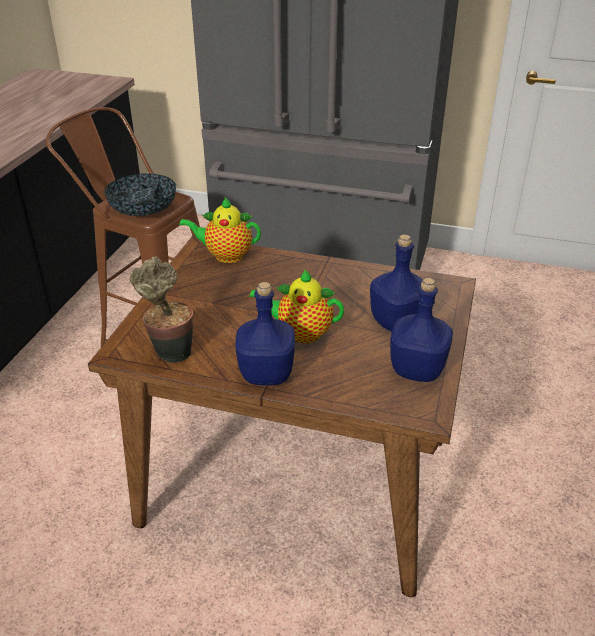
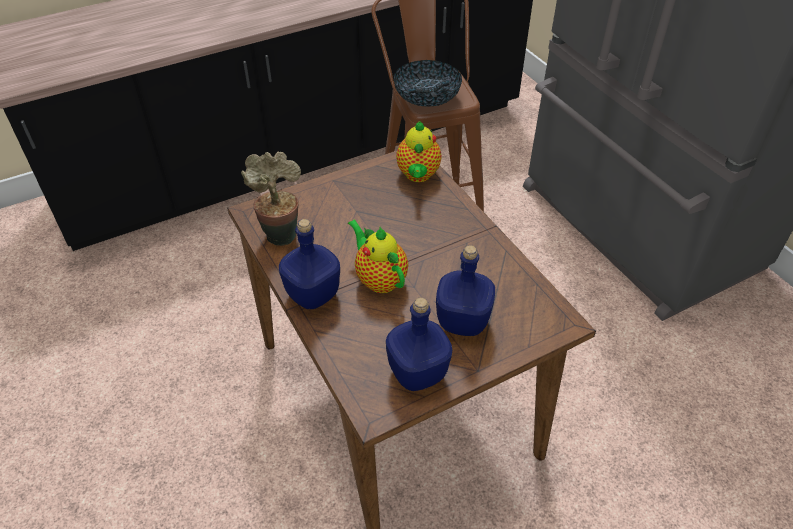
camera: 45 degrees right, 10 degrees up
(225, 255) = (418, 175): teapot -> teapot turned 135 degrees counterclockwise

